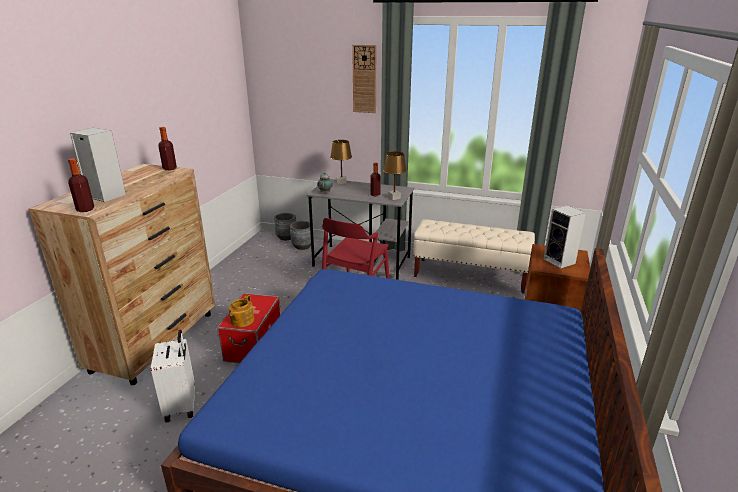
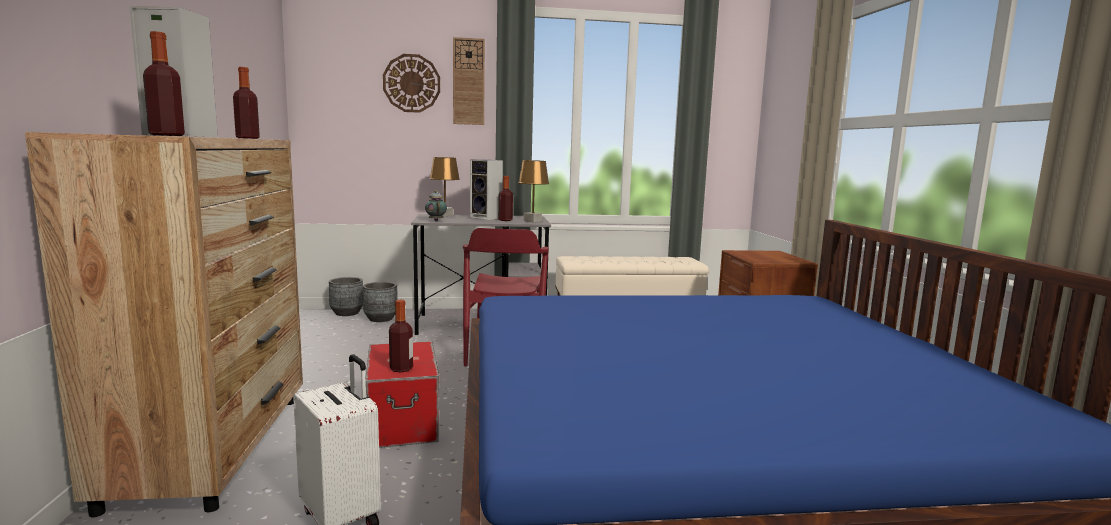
camera: 25 degrees left, 15 degrees down
(241, 320) = (401, 369): teapot -> bottle
(324, 80) = (411, 83): none -> wall clock
(560, 261) = (770, 257): speaker -> speaker (487, 218)

